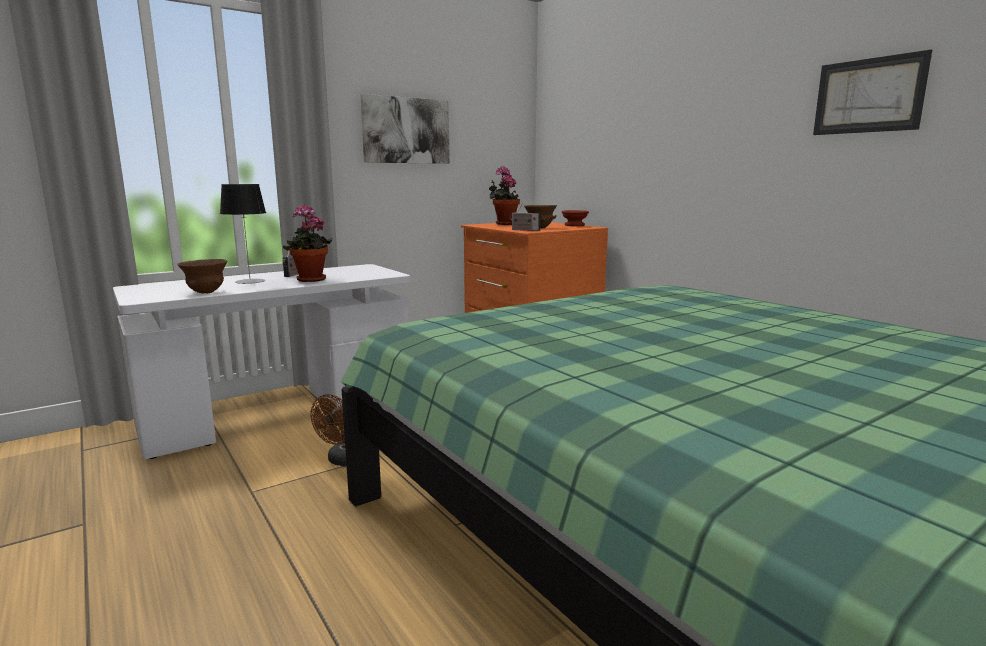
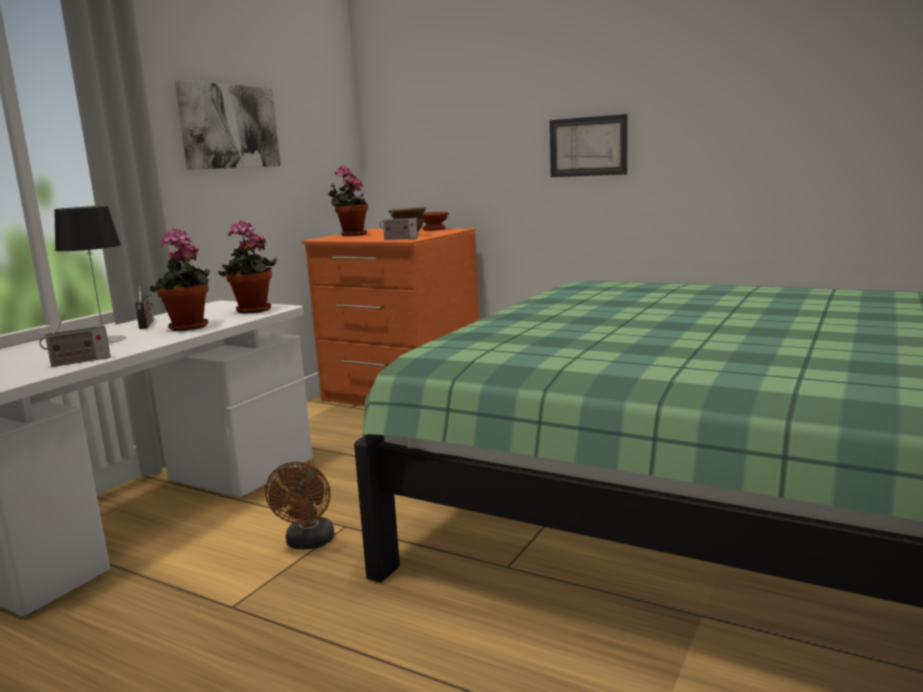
camera: 25 degrees left, 0 degrees up
(206, 293) = (78, 362): brown bowl -> radio
(371, 274) = (253, 311): none -> potted plant
(868, 96) = (747, 84): picture -> picture (588, 146)

